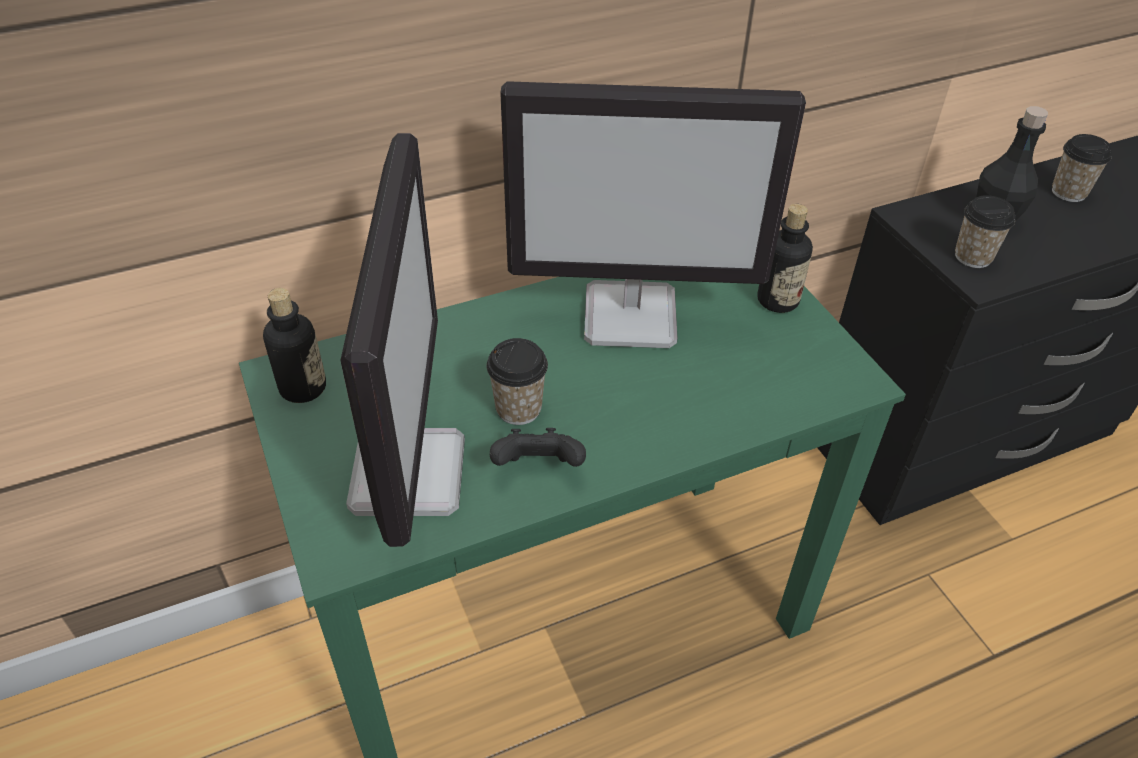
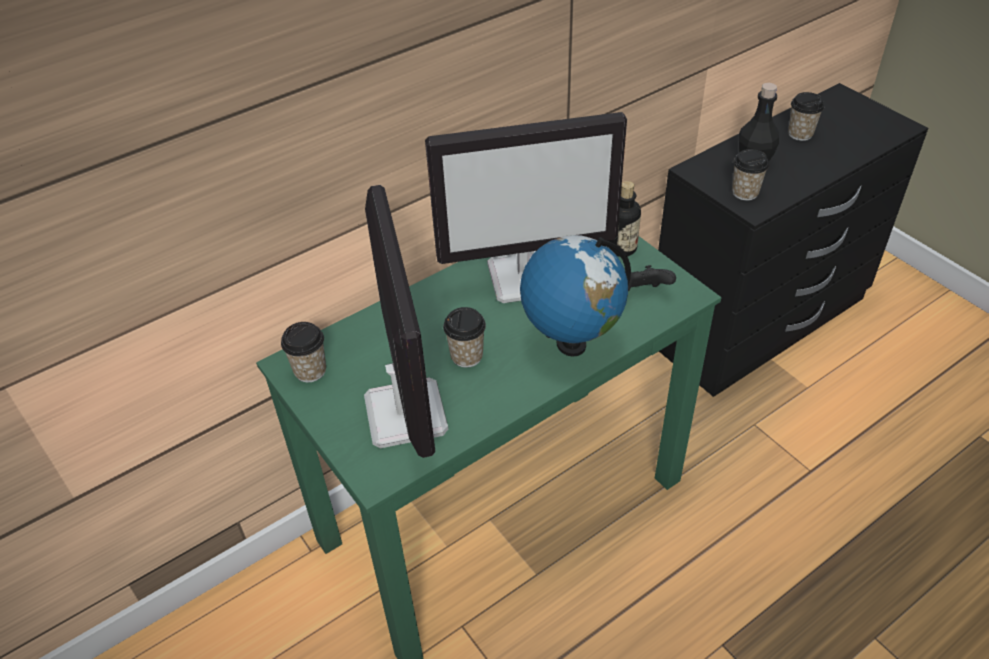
camera: 10 degrees left, 0 degrees up
(303, 388) = (310, 371): bottle -> cup
(538, 468) = (493, 393): black game controller -> black game controller (641, 293)
(670, 419) = (571, 343): none -> globe

